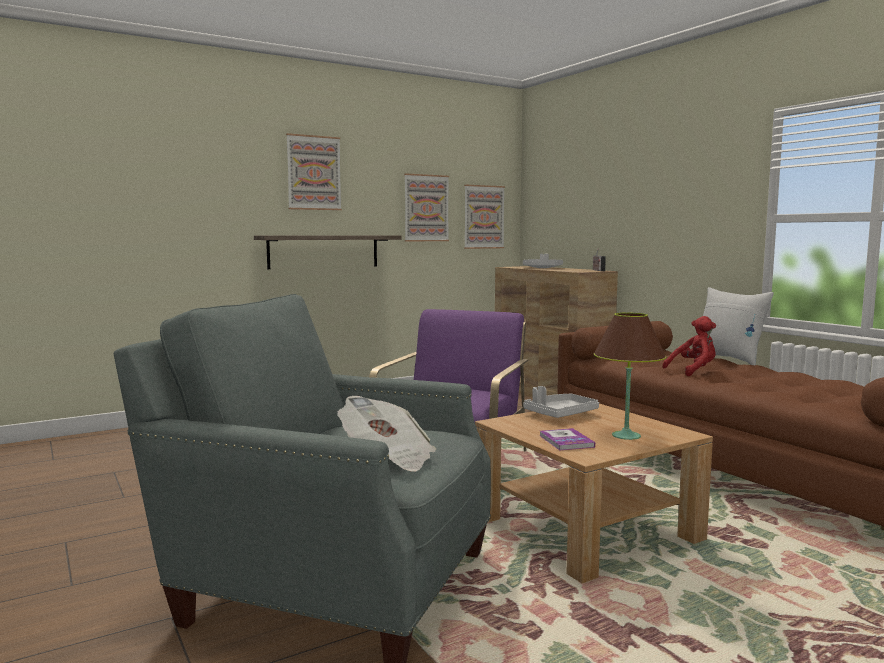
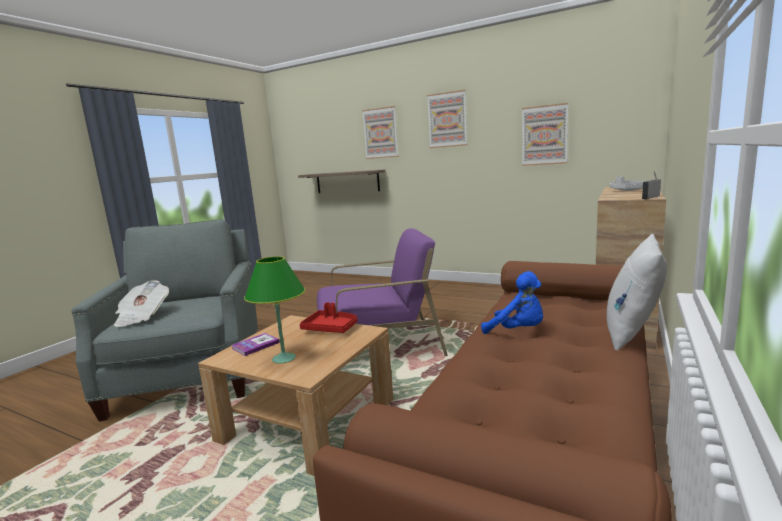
camera: 60 degrees right, 5 degrees up
(323, 251) = (455, 176): shelf -> shelf (347, 182)
(483, 217) = (612, 137): picture -> picture (380, 133)
(560, 414) = (331, 328): grey tray -> red tray
(626, 436) = (283, 358): brown table lamp -> green table lamp
(693, 371) = (517, 331): red plush toy -> blue plush toy

